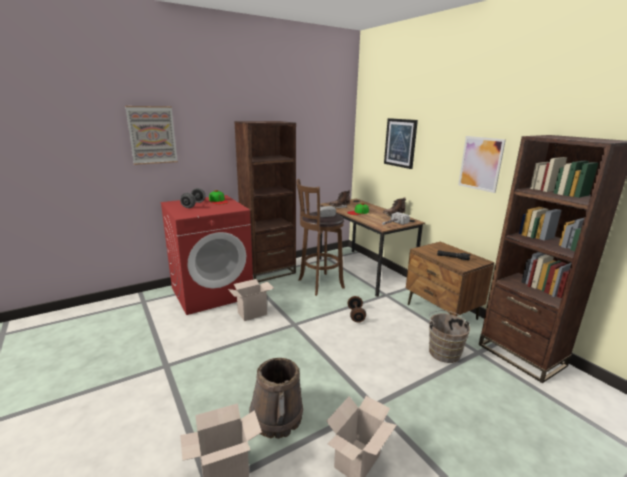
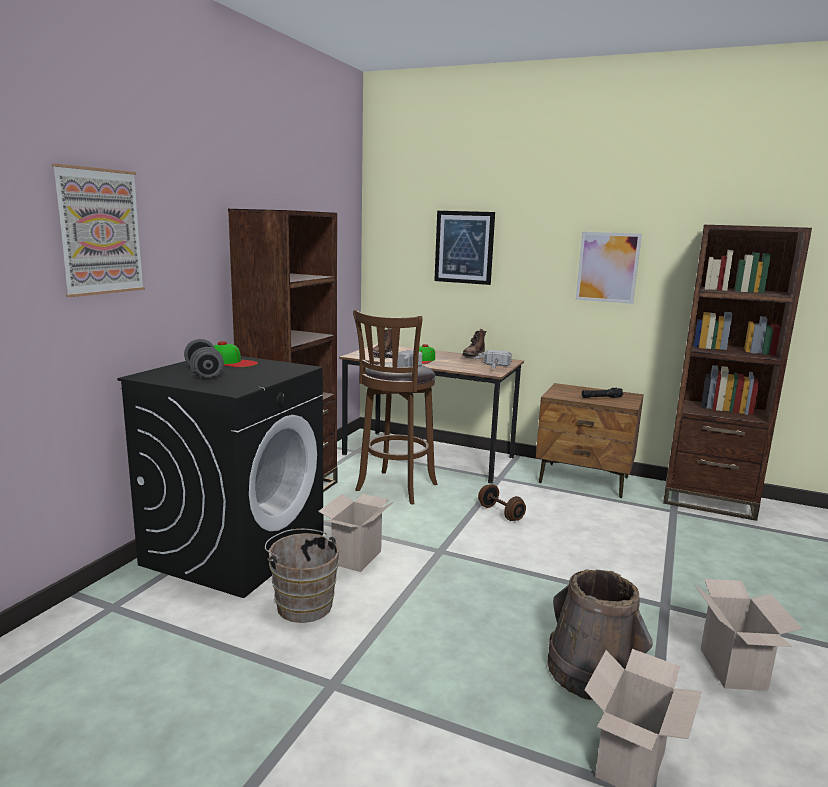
camera: 35 degrees left, 5 degrees down
(212, 292) = (235, 548): red washing machine -> black washing machine
(443, 351) = (644, 521): brown bucket -> brown bucket (303, 603)

